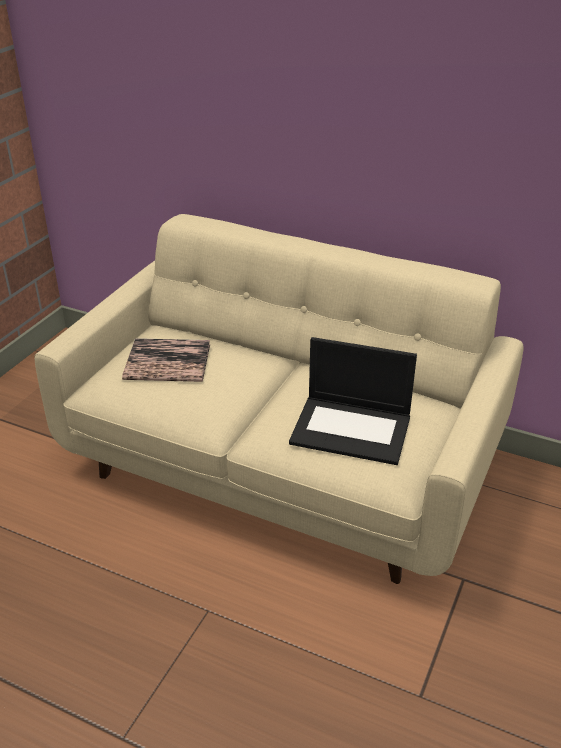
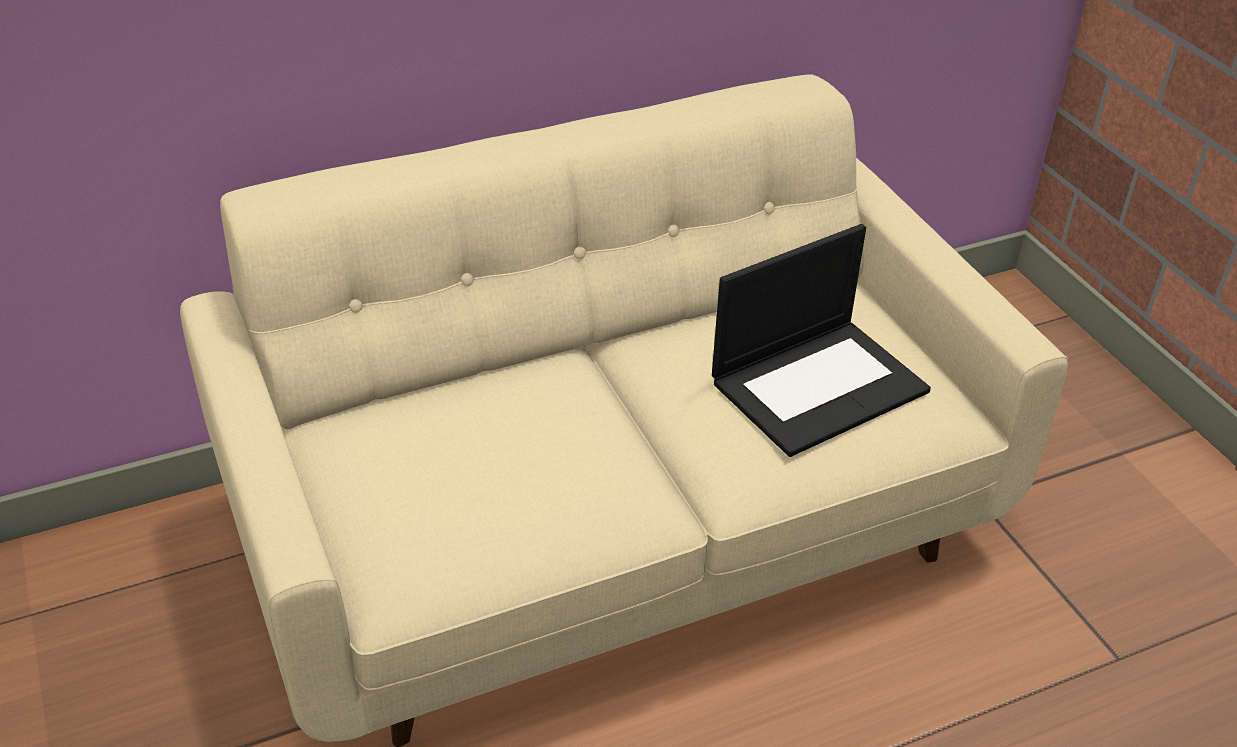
camera: 50 degrees left, 5 degrees up
(167, 362) = (442, 464): book -> none

